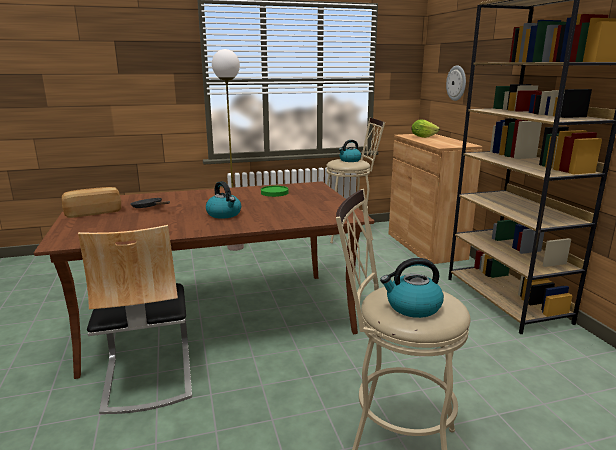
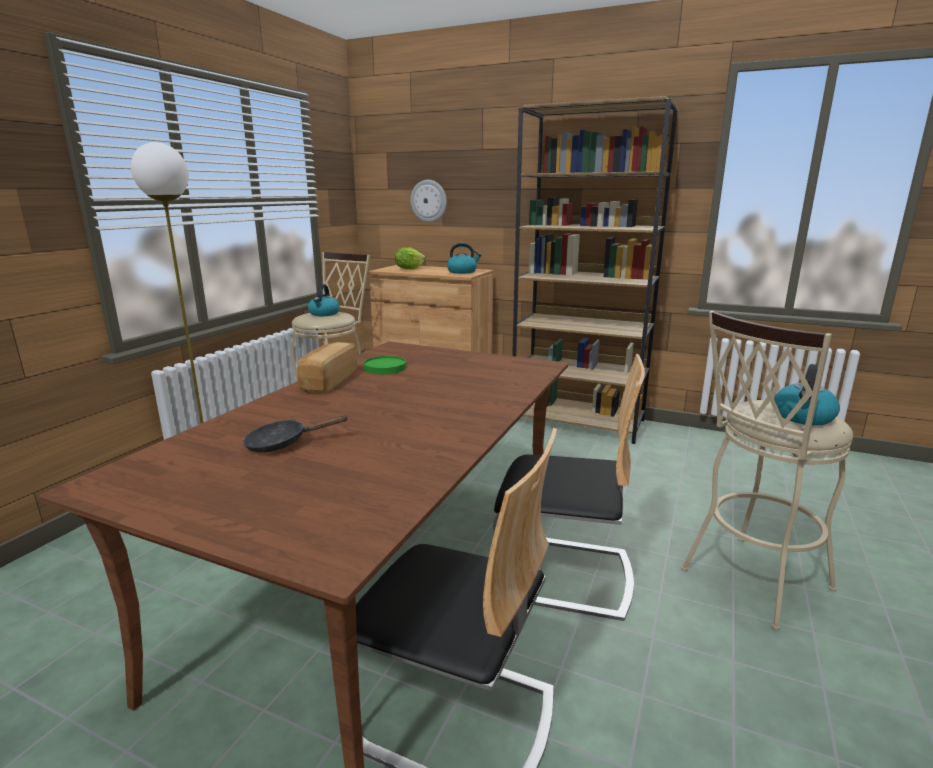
camera: 50 degrees left, 0 degrees up
(93, 212) = (202, 490): bread -> bread (328, 382)
(224, 214) = (422, 410): kettle -> kettle (462, 272)
(296, 365) = (564, 574): none -> chair

